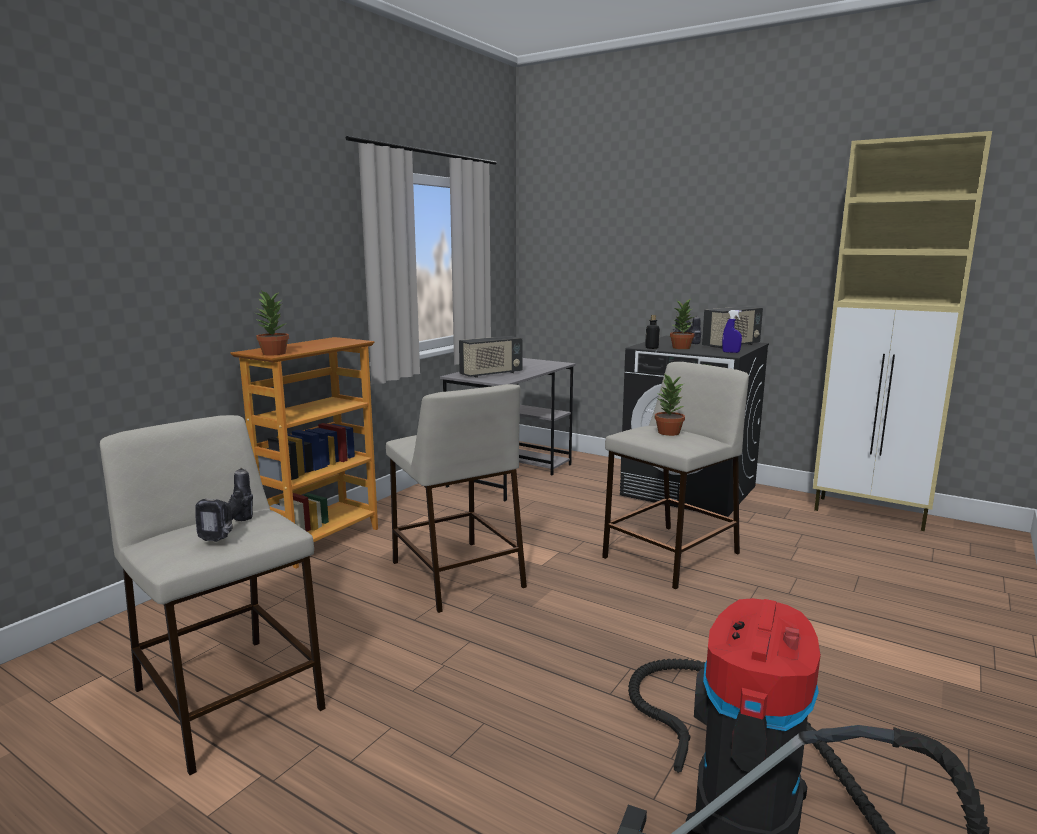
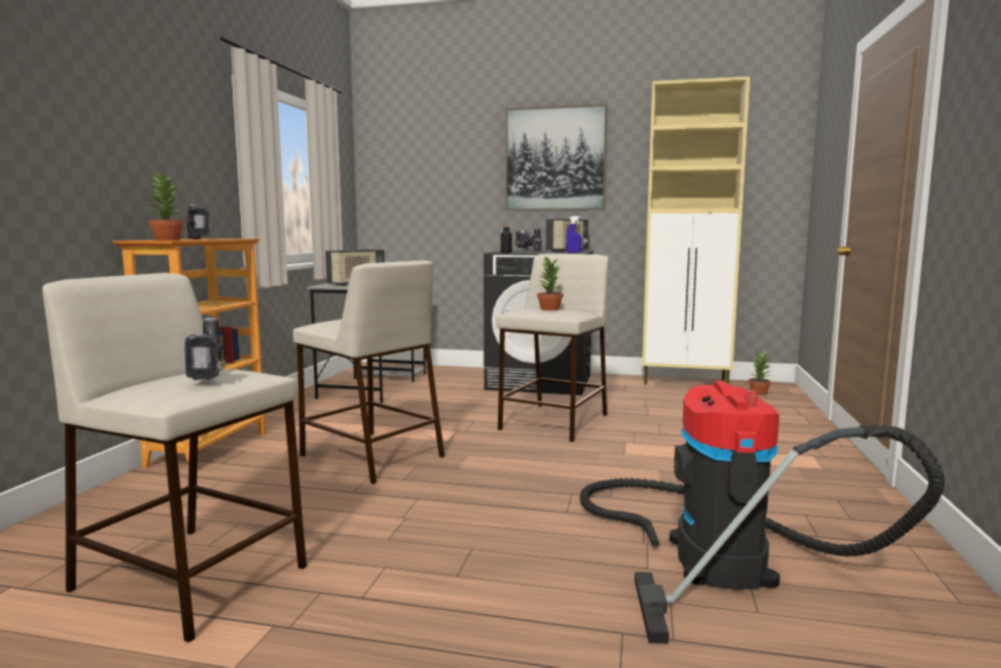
camera: 20 degrees left, 5 degrees down
(311, 347) = (200, 239): none -> power drill
(681, 348) = (530, 252): potted plant -> potted plant (759, 393)
(731, 233) = (555, 159): none -> picture

